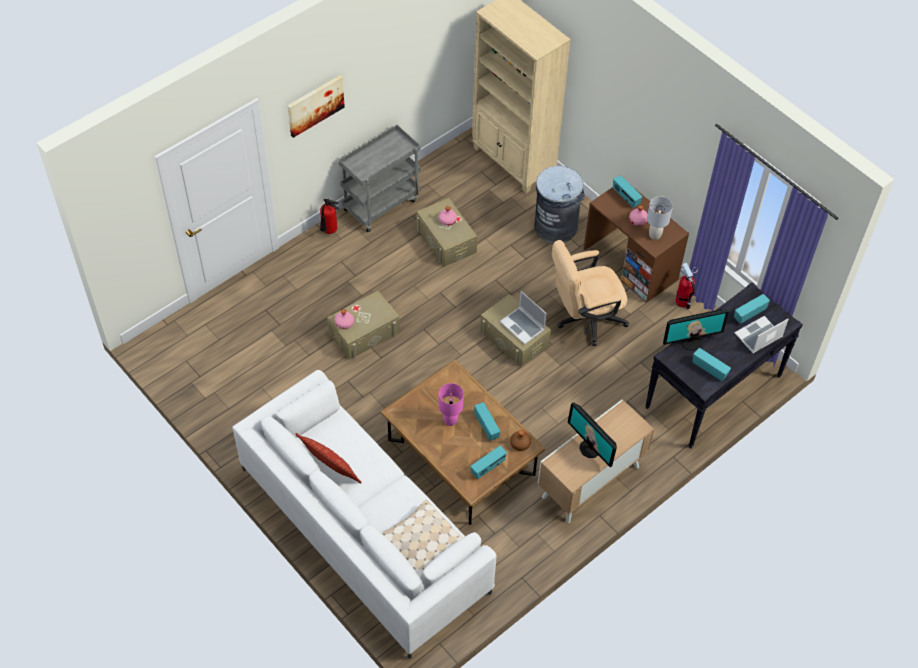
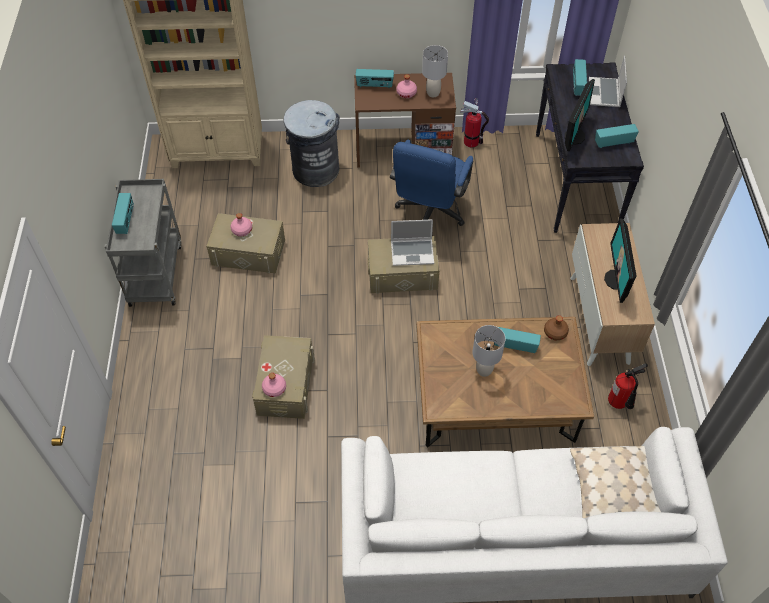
camera: 50 degrees left, 0 degrees up
(315, 105) = (64, 195): picture -> none
(329, 231) = (140, 335): fire extinguisher -> fire extinguisher (620, 404)
(330, 467) = (455, 513): pillow -> none
(450, 421) = (484, 370): pink table lamp -> grey table lamp
(488, 468) = (562, 375): radio -> radio (126, 220)
(584, 319) = (429, 213): beige office chair -> blue office chair
(590, 448) = (616, 279): monitor -> monitor turned 90 degrees clockwise

